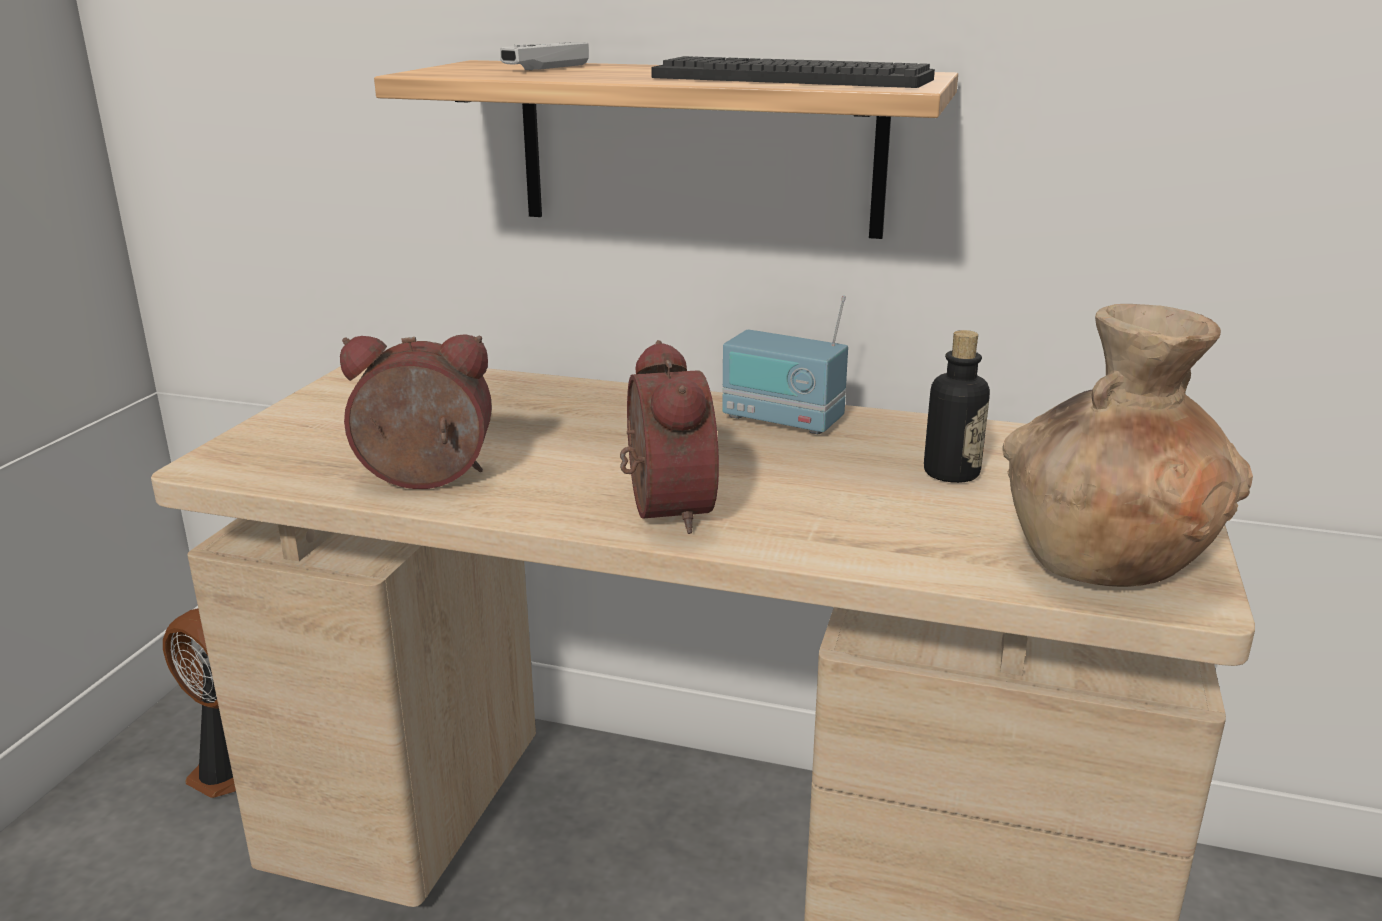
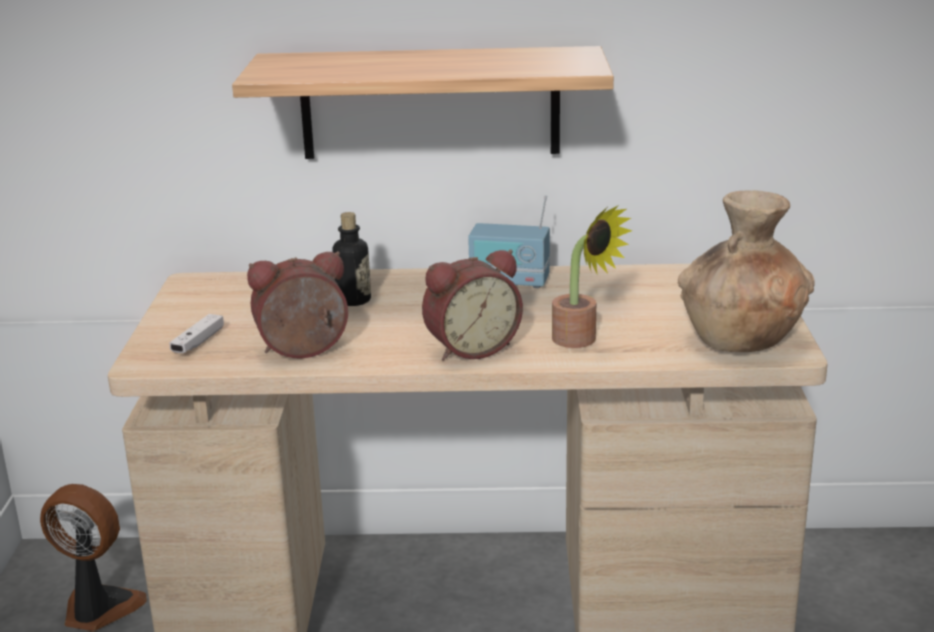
camera: 15 degrees left, 0 degrees up
(546, 68) = (334, 63): white game controller -> white game controller (198, 342)
(661, 509) = (470, 348): alarm clock -> alarm clock turned 90 degrees clockwise
(791, 78) = (510, 65): keyboard -> none
(837, 524) = (581, 341): none -> potted plant
(951, 473) = (633, 301): bottle -> bottle (353, 300)

